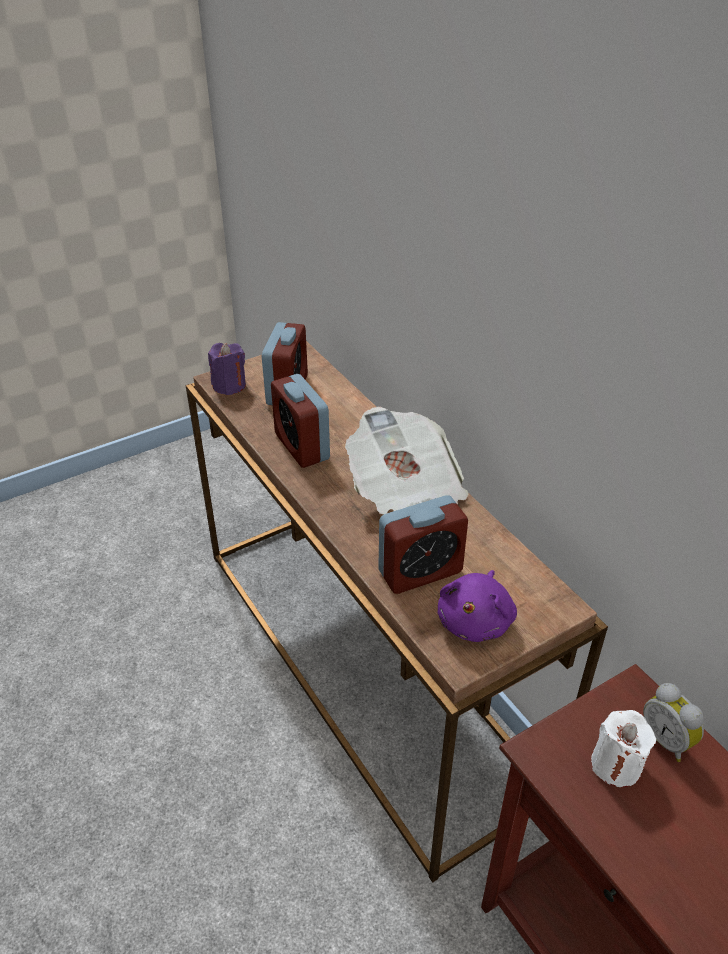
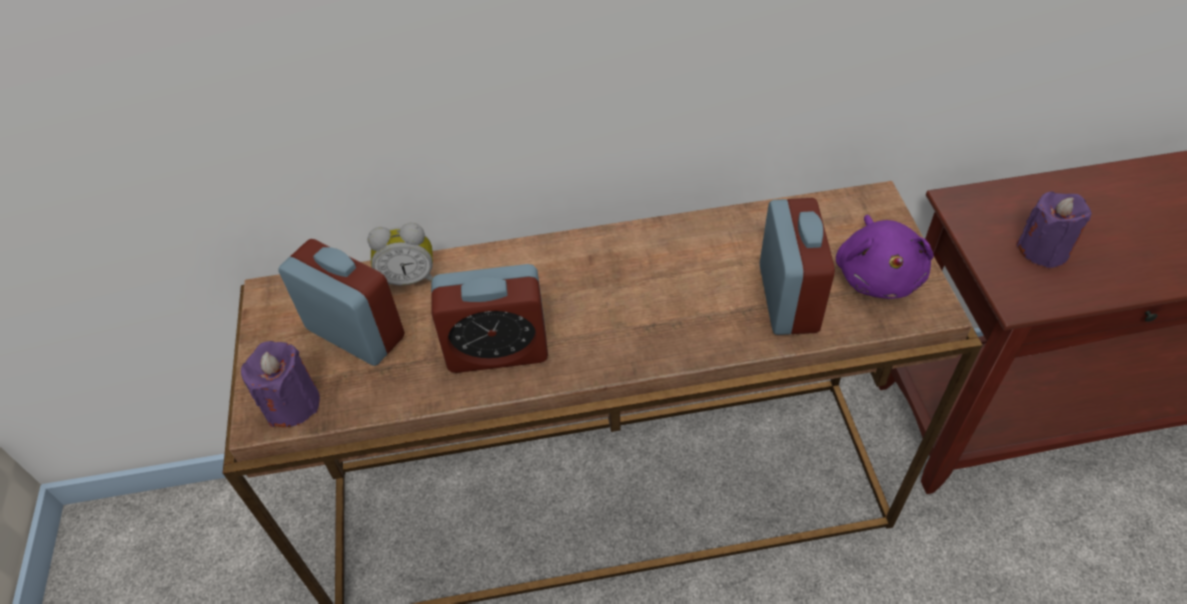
camera: 65 degrees left, 10 degrees up
(406, 496) = (652, 270): newspaper -> none
(476, 620) = (878, 275): purple plush toy -> purple plush toy turned 45 degrees clockwise
(616, 765) = (1043, 249): white candle -> purple candle
(667, 739) = (1020, 205): alarm clock -> alarm clock (409, 278)

